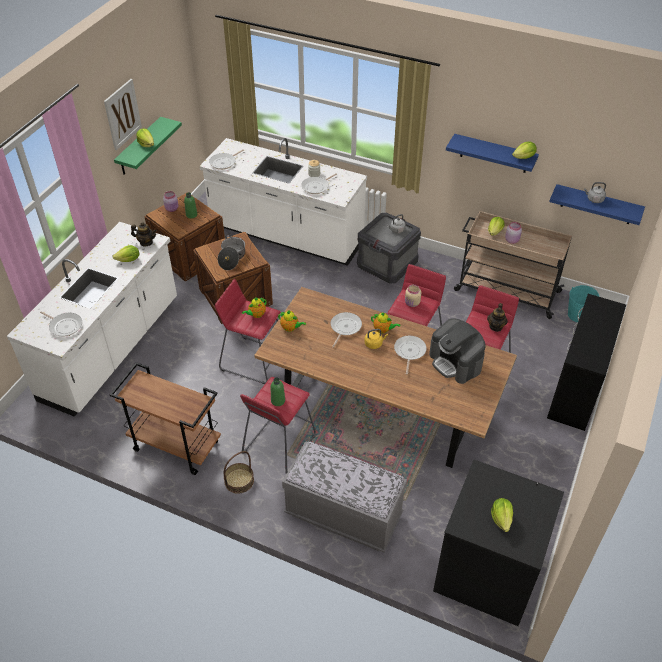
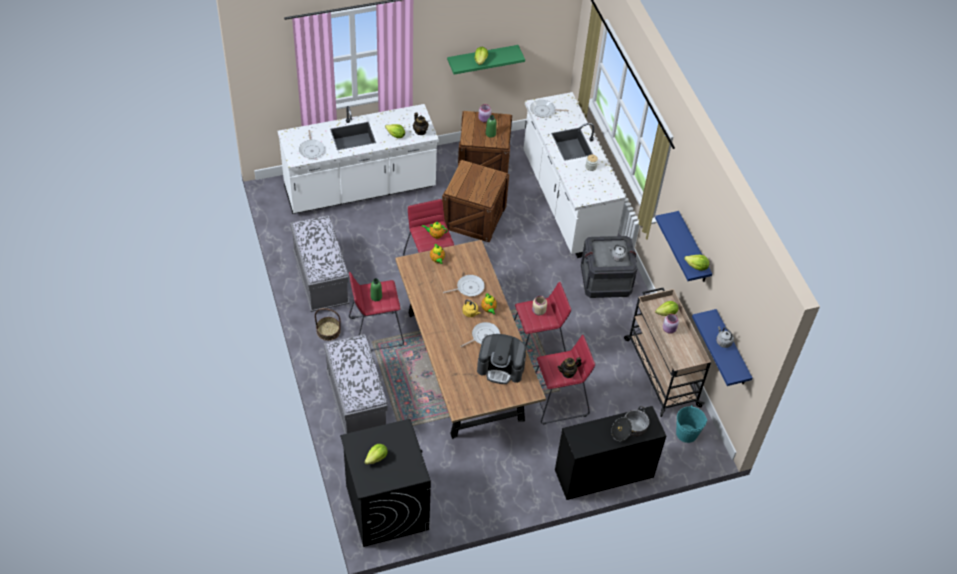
camera: 45 degrees right, 5 degrees up
(122, 114) = (471, 29): picture -> none
(175, 446) = (321, 280): brown cart -> grey bench
(232, 258) = (474, 185): cooking pot -> cooking pot (629, 429)
(316, 187) = (578, 178): frying pan -> none
(455, 362) = (501, 367): coffee machine -> coffee machine turned 90 degrees counterclockwise

